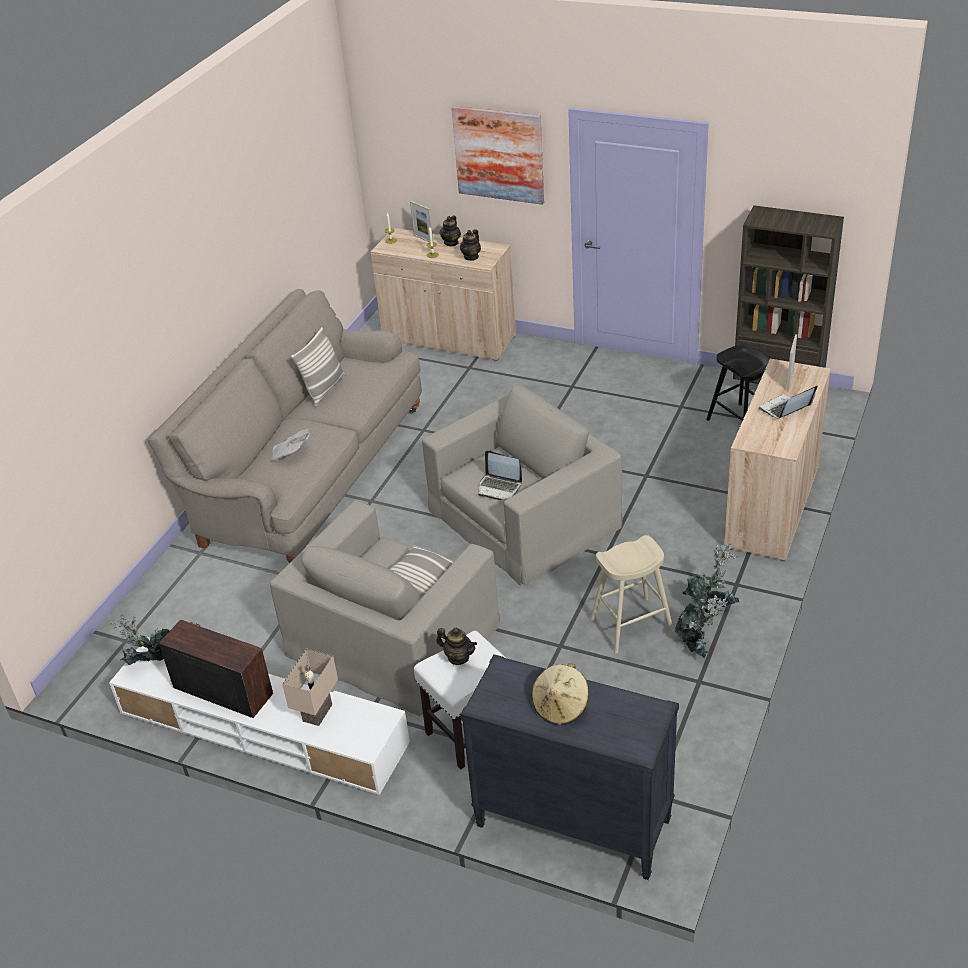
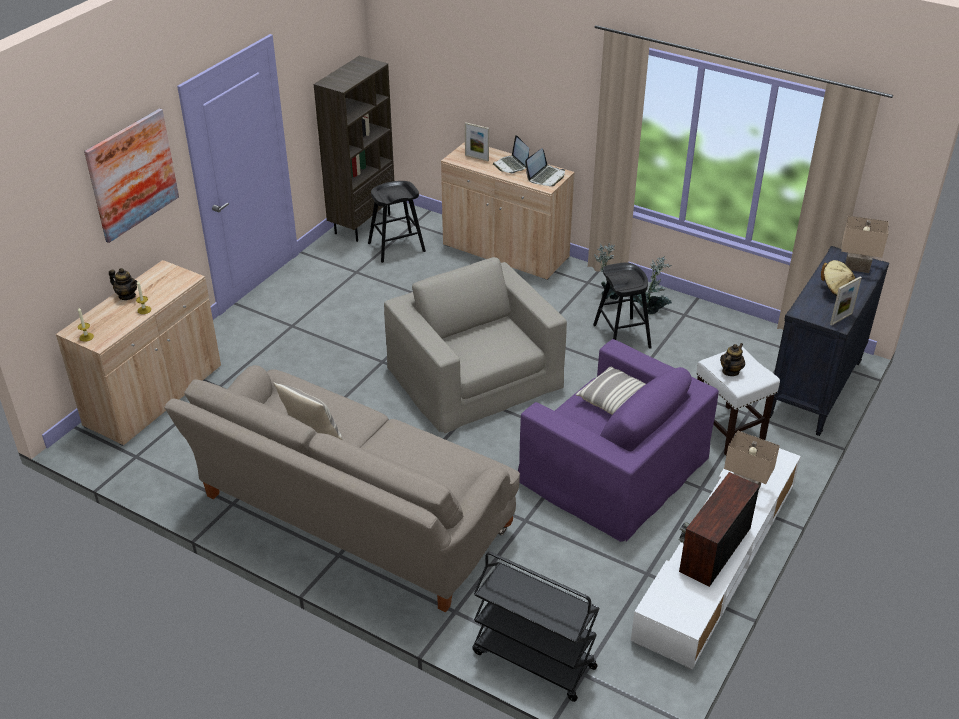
camera: 85 degrees left, 0 degrees up
(143, 607) = (533, 660): none -> black cart
(151, 664) = (676, 605): potted plant -> none
(291, 453) = (422, 460): newspaper -> none
(393, 638) = (614, 468): beige armchair -> purple armchair
(423, 239) = (102, 314): picture frame -> picture frame (841, 319)
(471, 257) = (168, 285): teapot -> none
(499, 487) = (496, 346): laptop -> laptop (546, 177)
(626, 729) = (856, 268): none -> beige table lamp
(631, 625) = (621, 336): beige stool -> black stool

